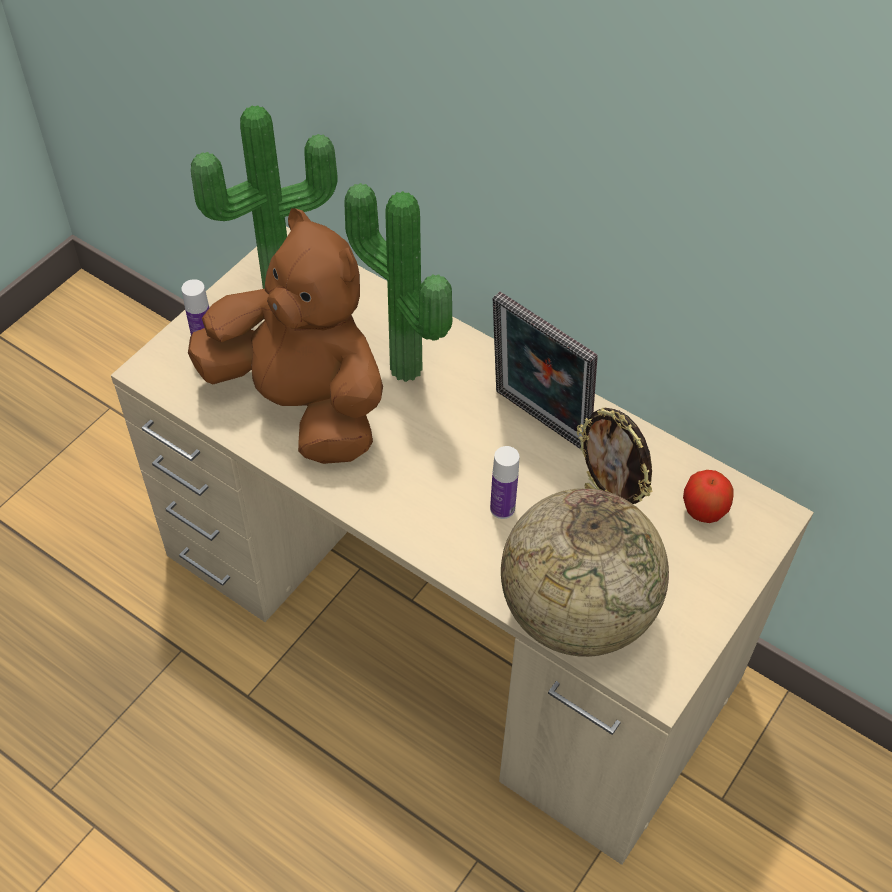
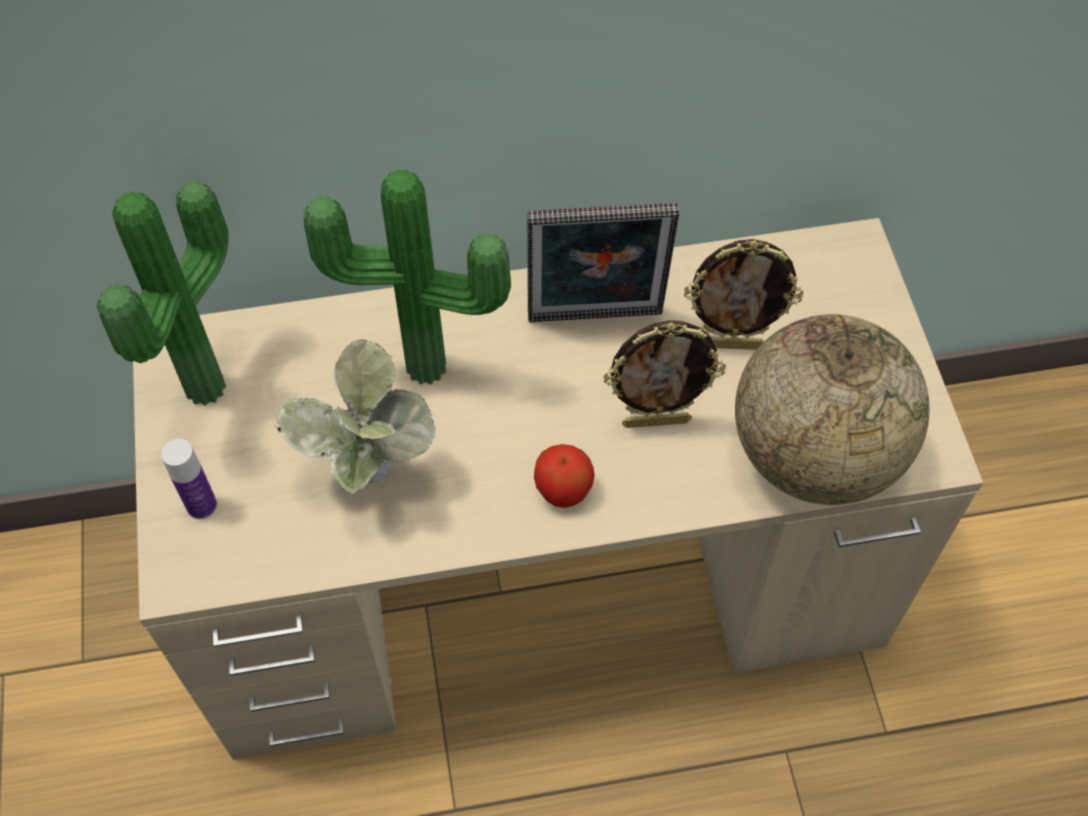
camera: 45 degrees left, 5 degrees up
(302, 403) = (370, 481): brown plush toy -> potted plant
(502, 508) = (656, 421): bottle -> picture frame
(703, 510) = (805, 284): apple -> apple (563, 490)

